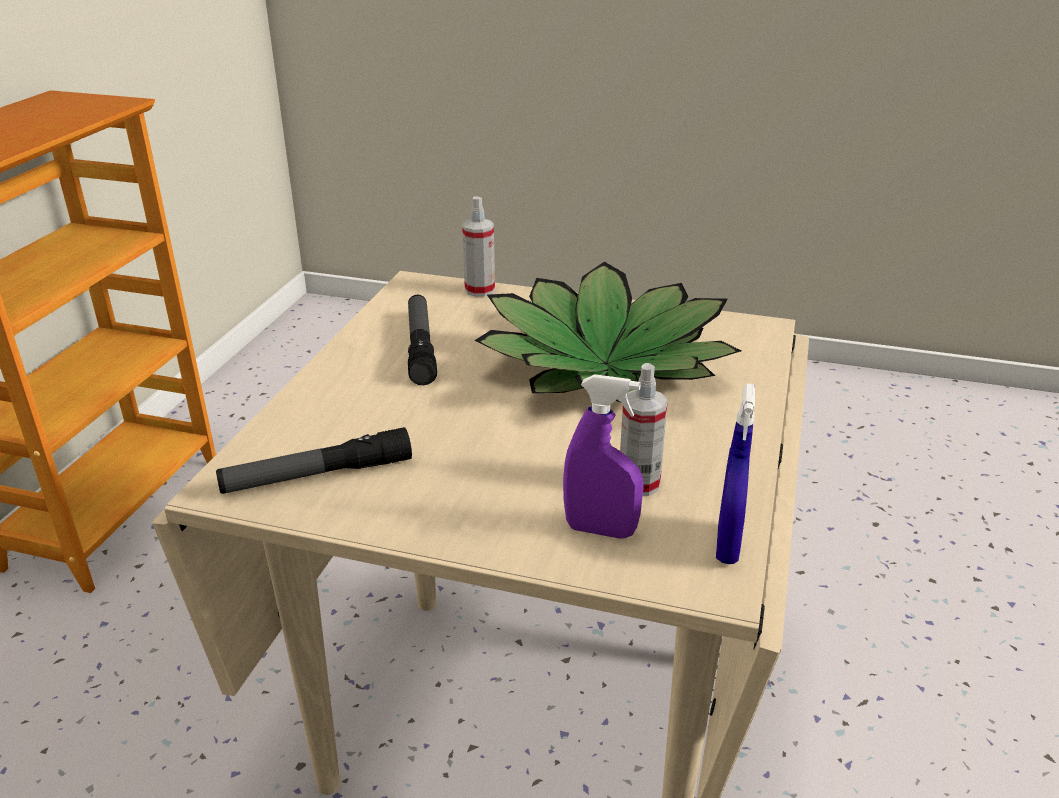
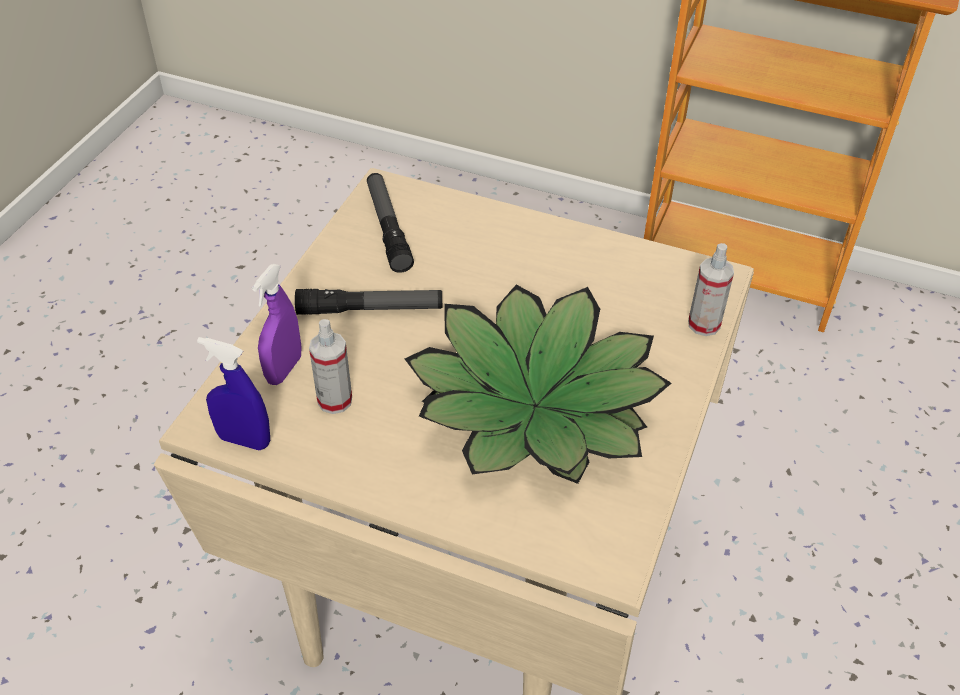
camera: 95 degrees right, 15 degrees up
(420, 347) = (577, 280): flashlight -> flashlight (370, 309)

